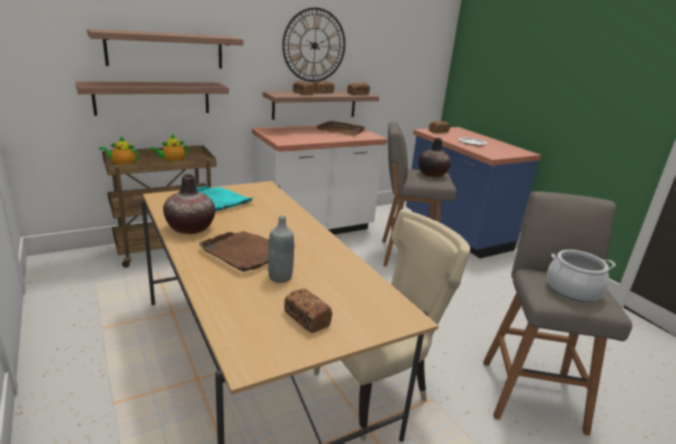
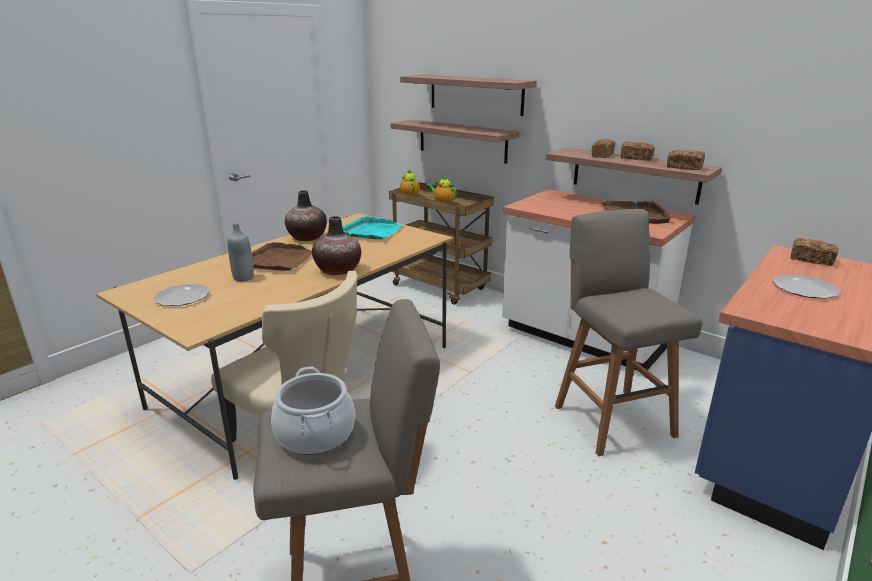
camera: 70 degrees right, 0 degrees up
(306, 318) = (182, 297): bread -> plate
(314, 45) = (640, 93): wall clock -> none
(432, 174) = (648, 305): vase -> vase (338, 270)

